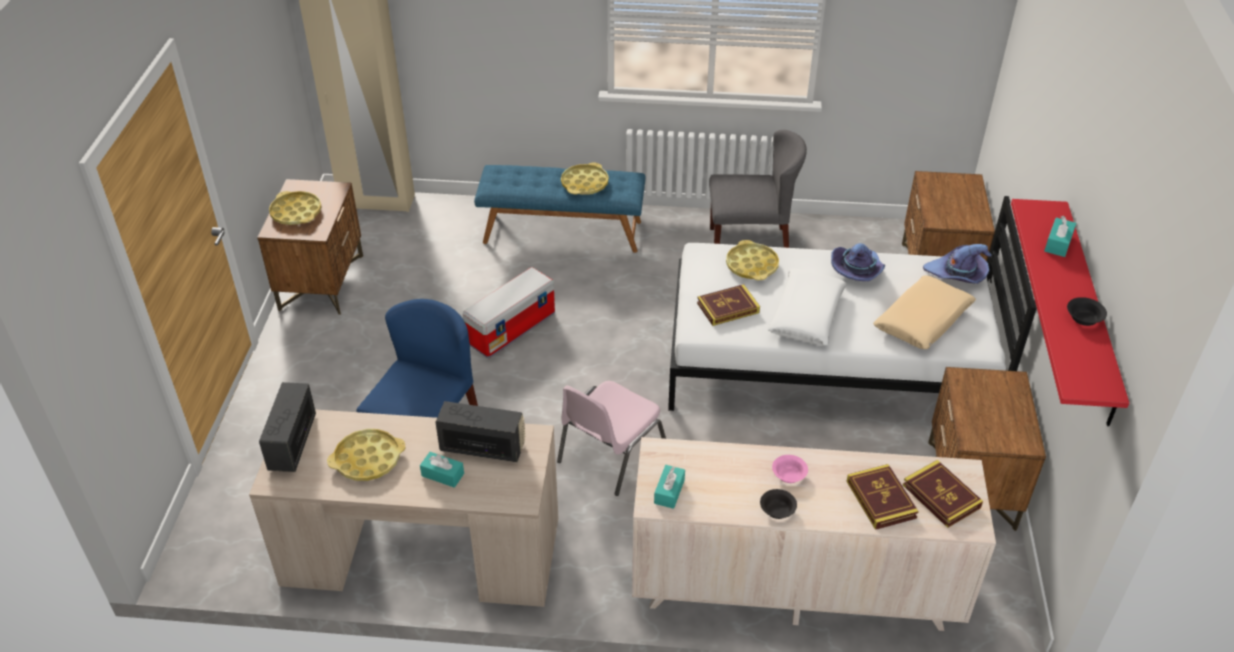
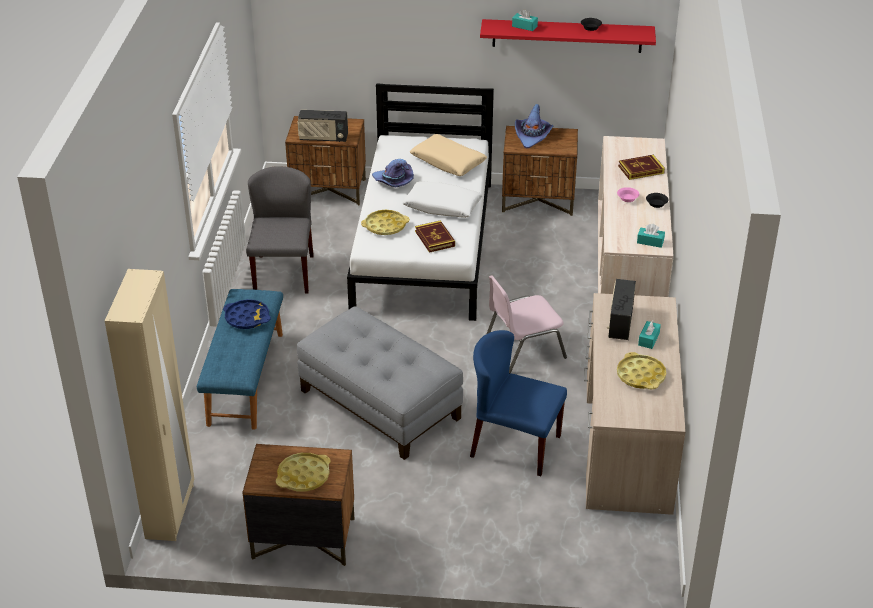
camera: 90 degrees left, 5 degrees down
(292, 442) = (630, 416): radio -> radio (323, 138)
(512, 328) = (379, 404): storage box -> grey ottoman
(584, 183) = (247, 318): yellow tray -> blue tray
(610, 454) = (523, 349): pink chair -> pink chair turned 120 degrees clockwise
(941, 496) = (634, 150): book -> none
(957, 274) = (399, 144): purple hat -> purple hat (532, 136)

